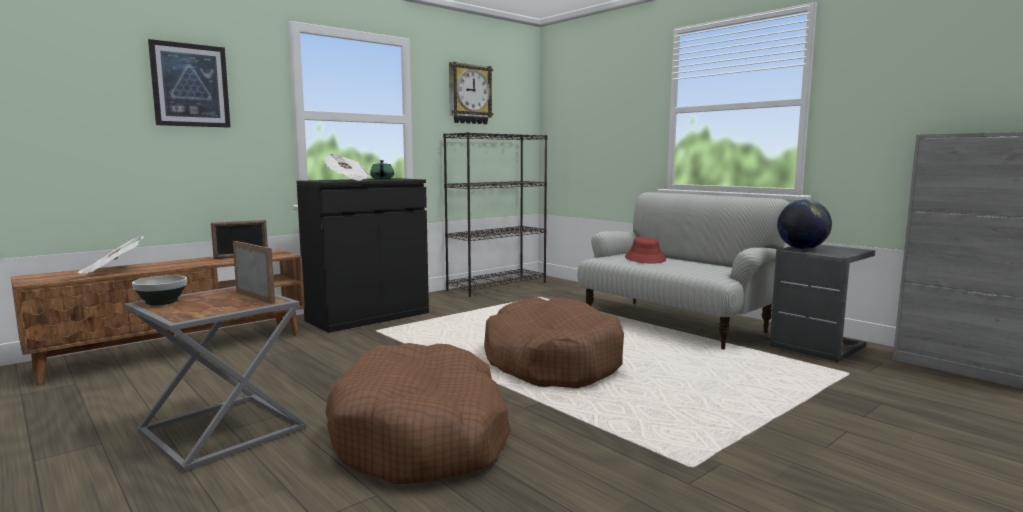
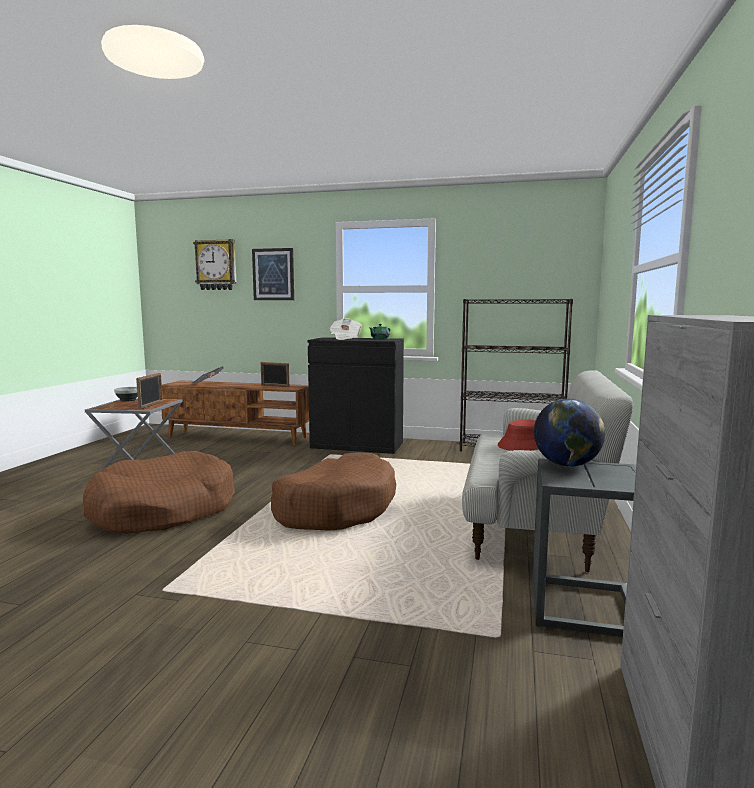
camera: 55 degrees right, 0 degrees up
(469, 94) = (501, 260): wall clock -> wall clock (216, 265)

